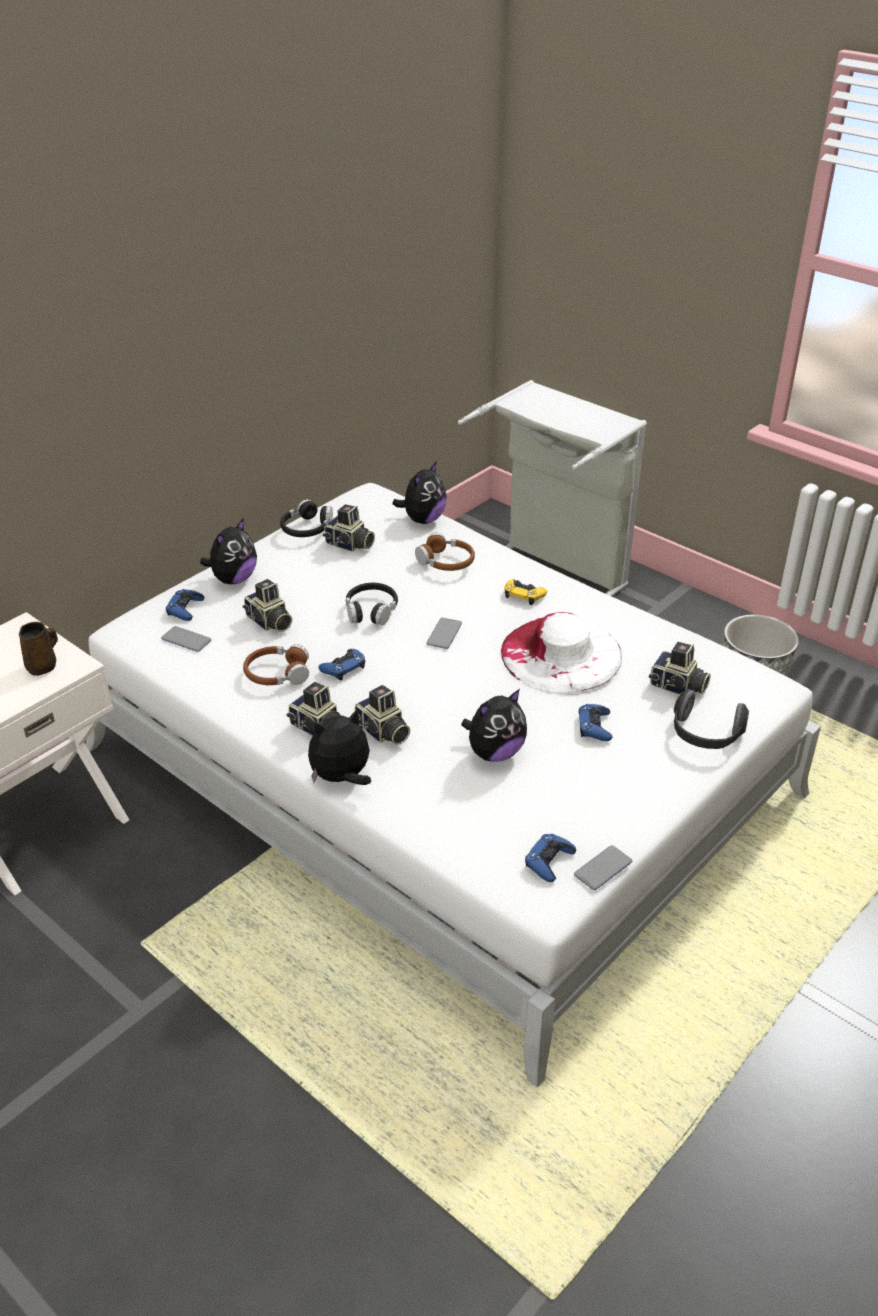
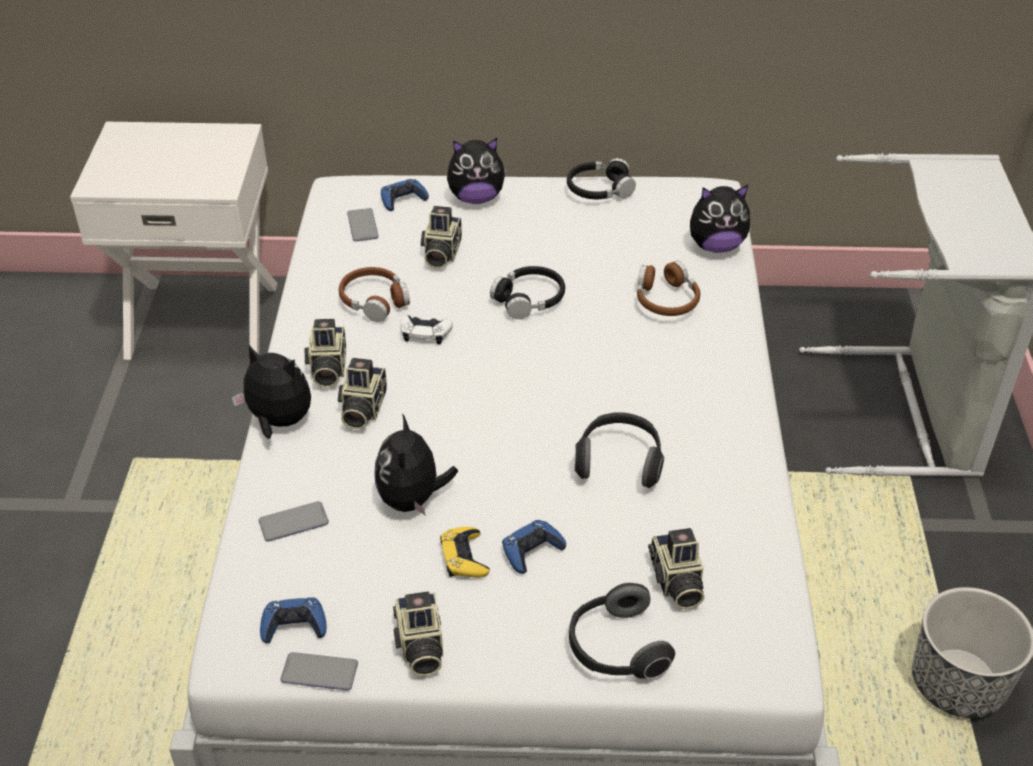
camera: 50 degrees right, 5 degrees up
(43, 666) = (202, 174): brown mug -> none
(343, 667) = (425, 332): blue game controller -> white game controller
(349, 545) = (608, 227): camera -> camera (419, 646)
(444, 634) = (550, 364): phone -> phone (294, 522)
(494, 752) = (412, 499): plush toy -> plush toy turned 75 degrees clockwise
(524, 595) = (689, 382): yellow game controller -> yellow game controller (464, 557)
(561, 654) = (619, 461): white hat -> headphones

